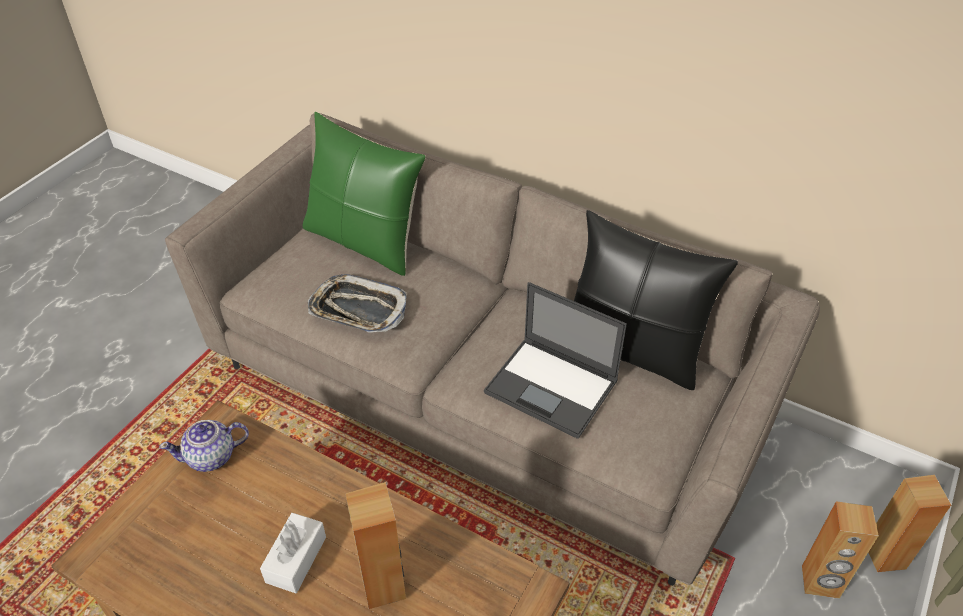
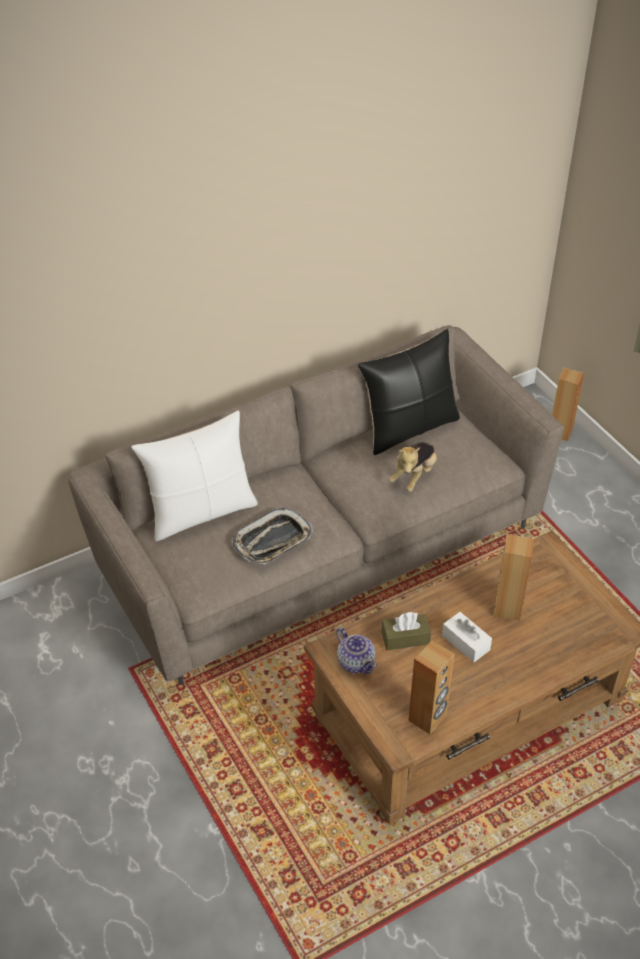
camera: 60 degrees left, 0 degrees up
(212, 457) = (356, 661): teapot -> teapot turned 45 degrees counterclockwise
(273, 490) = (405, 638): none -> brown tissue box
(364, 241) = (201, 512): green pillow -> white pillow
(552, 387) = (414, 476): laptop -> plush toy
(820, 582) = (559, 466): brown speaker -> brown speaker (428, 718)

